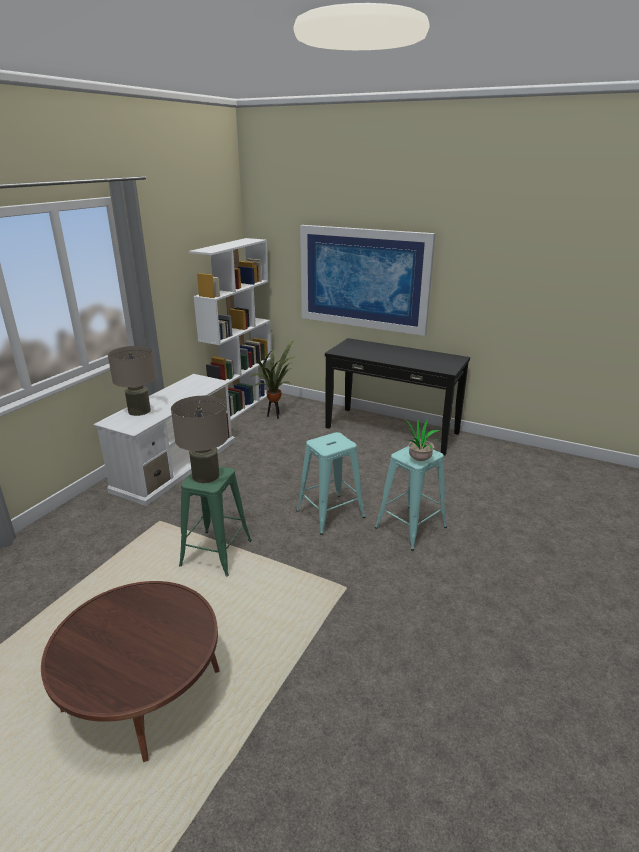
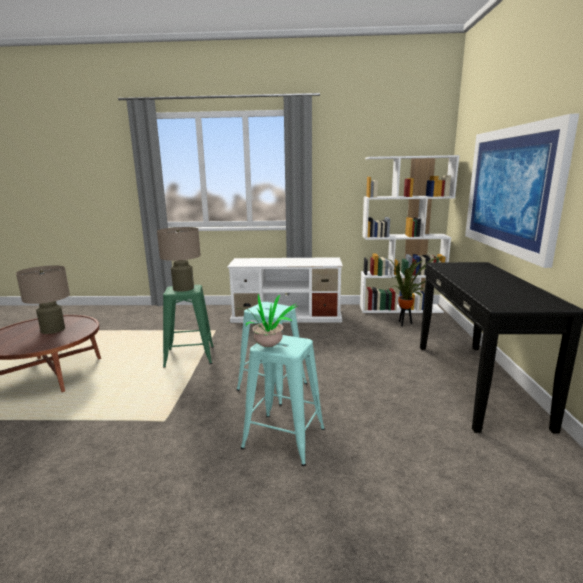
camera: 65 degrees right, 10 degrees down
(139, 411) = (262, 260): beige table lamp -> beige table lamp (53, 329)

